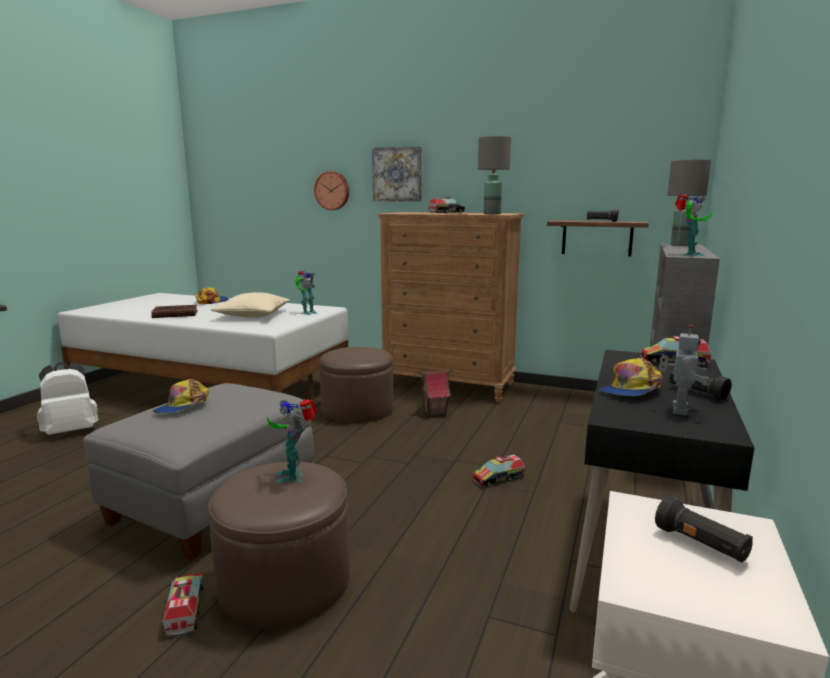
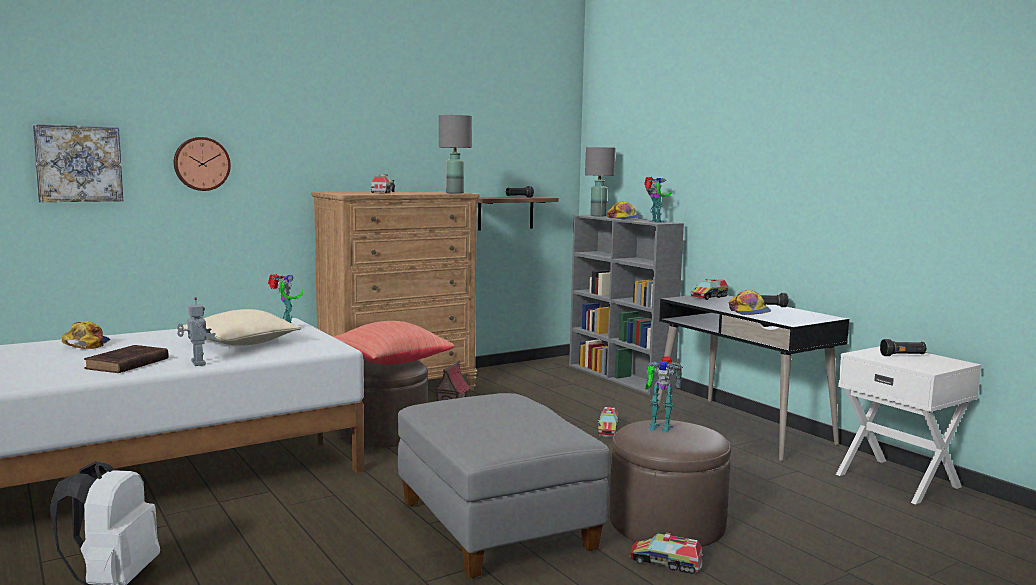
camera: 55 degrees left, 5 degrees down
(183, 406) = (484, 420): cap -> cap (625, 218)
(359, 354) = (389, 362): none -> red pillow
(397, 174) = (299, 145): picture -> picture (78, 163)
(678, 409) = (790, 314): toy robot -> toy robot (197, 363)

